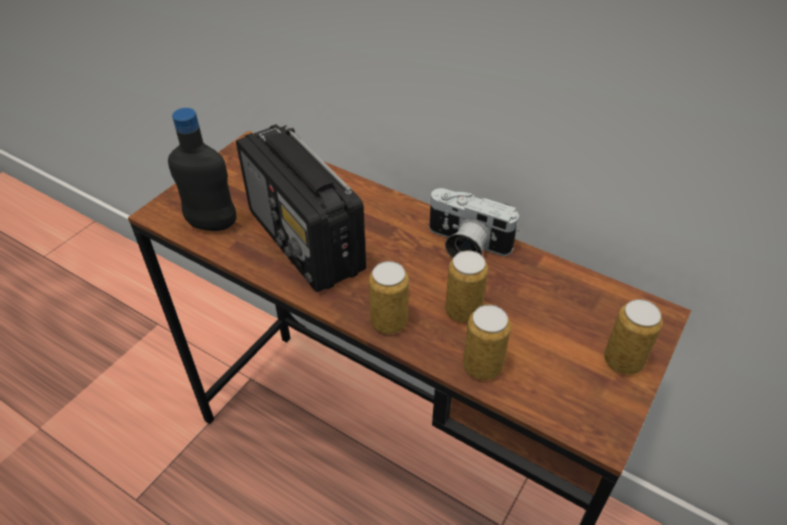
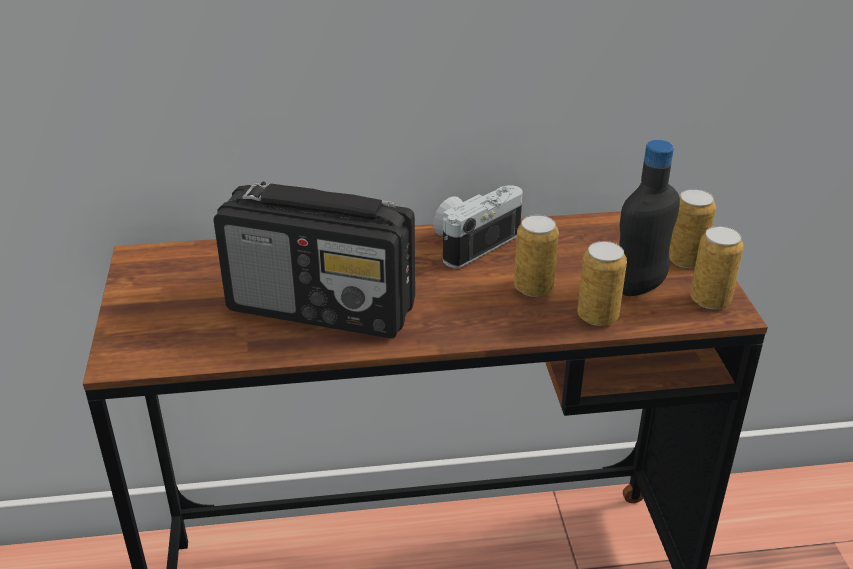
camera: 40 degrees left, 10 degrees down
(212, 224) = (200, 341): black bottle -> black bottle (638, 287)
(389, 322) = (485, 327): can -> can (710, 300)
(465, 246) = (472, 242): camera -> camera turned 150 degrees clockwise

